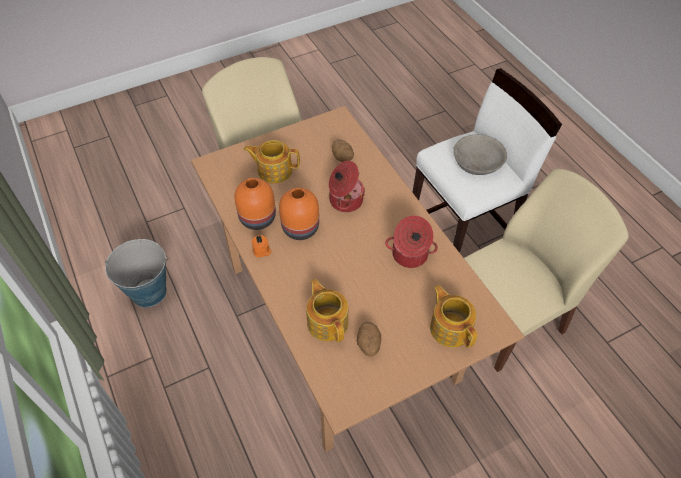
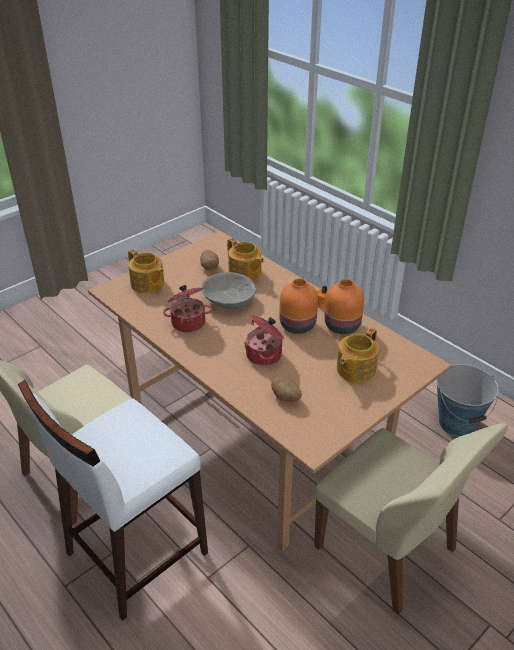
camera: 165 degrees right, 15 degrees down
(274, 170) = (355, 369): teapot -> teapot turned 135 degrees clockwise
(477, 163) = (120, 444): grey bowl -> grey bowl (229, 300)

